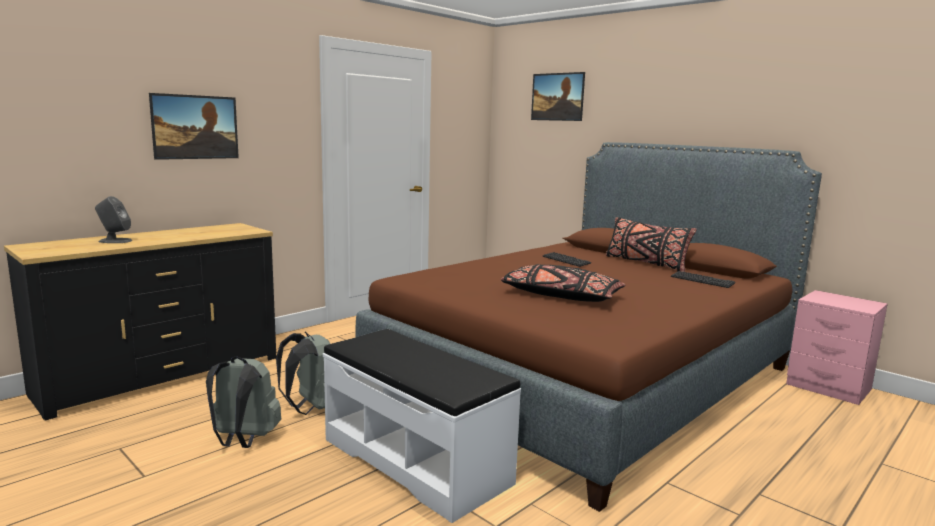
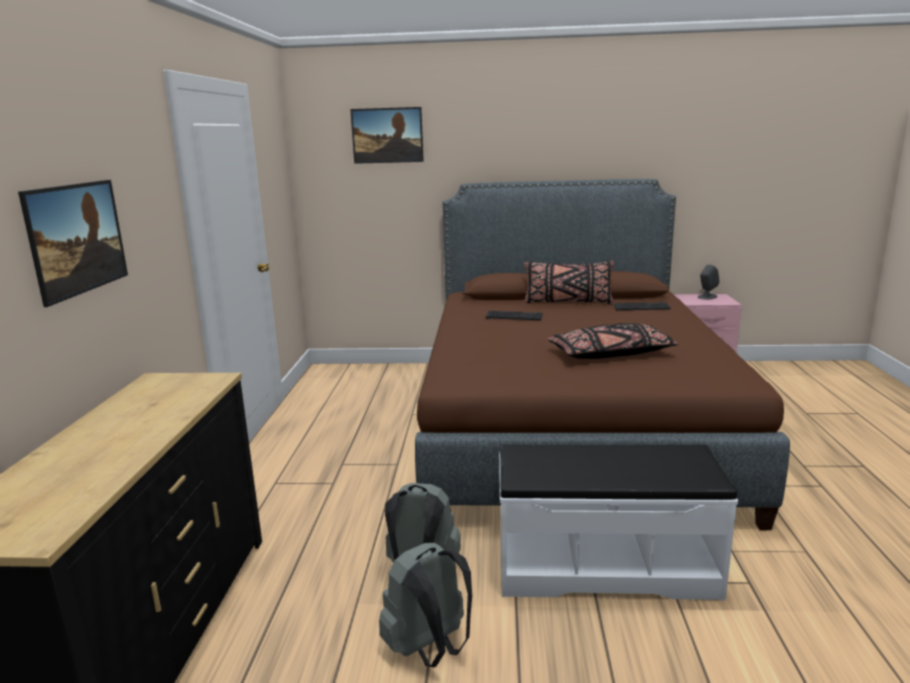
camera: 40 degrees left, 5 degrees up
(115, 241) = (77, 464): grey speaker -> grey speaker (707, 297)

